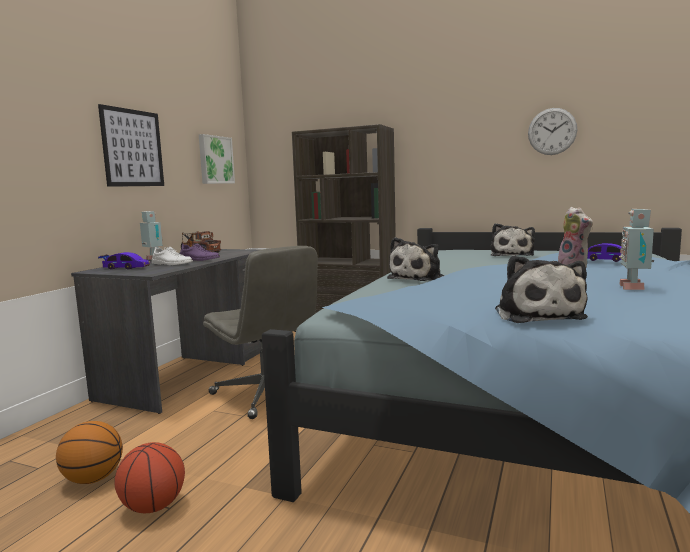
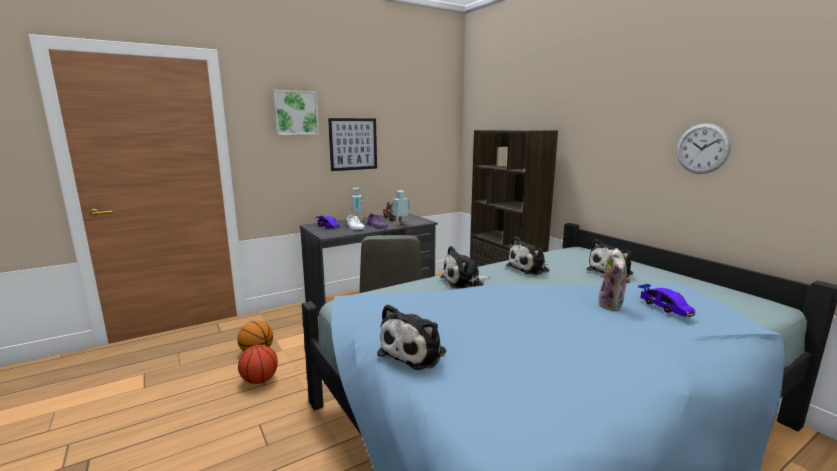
camera: 35 degrees right, 5 degrees up
(215, 160) = (428, 146): picture -> picture (295, 113)
(447, 263) = (529, 268): none -> plush toy
(634, 287) = (568, 352): toy robot -> toy robot (400, 224)

